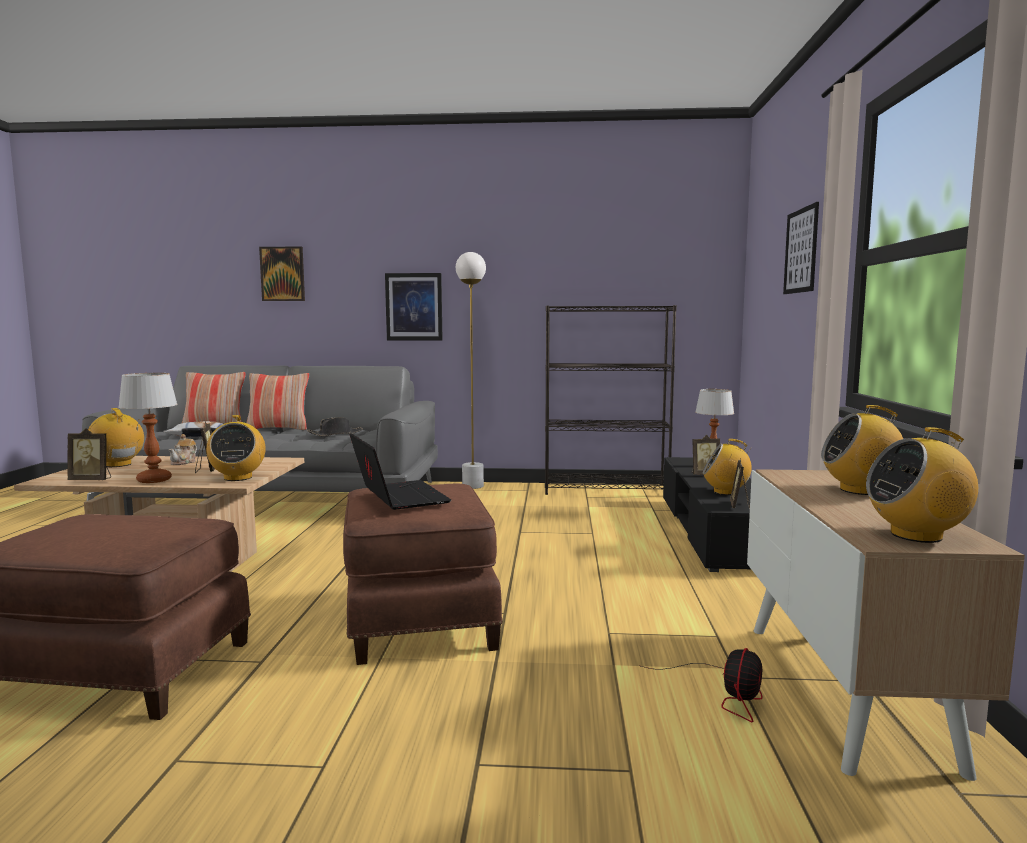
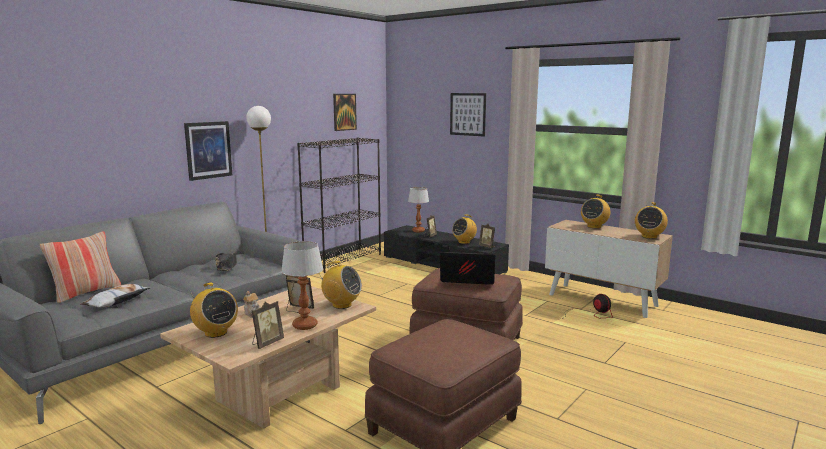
camera: 55 degrees left, 5 degrees up
(118, 464) = (215, 333): radio -> radio turned 120 degrees counterclockwise
(278, 429) = (151, 277): pillow -> none
(282, 274) = (85, 127): picture -> picture (344, 112)

